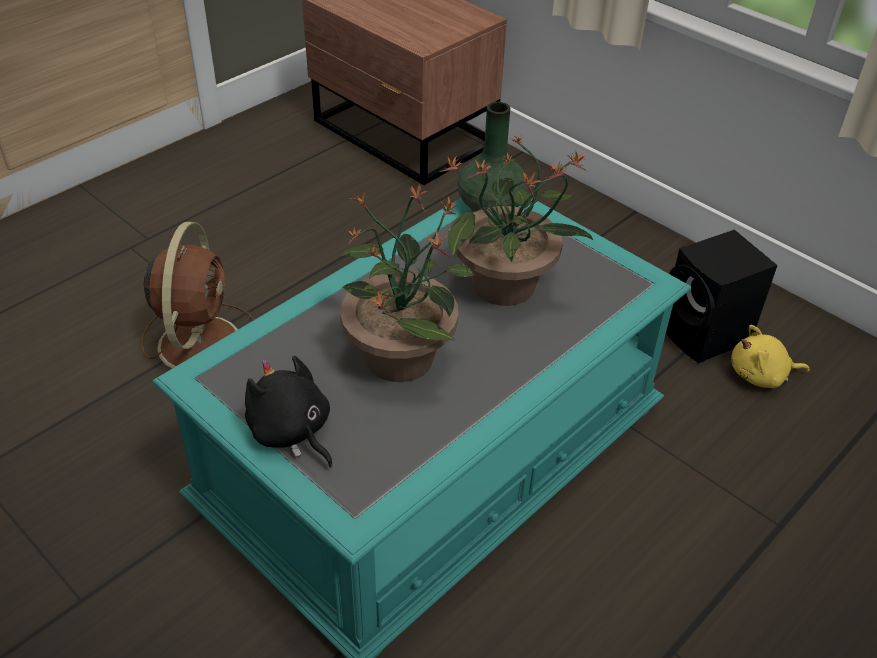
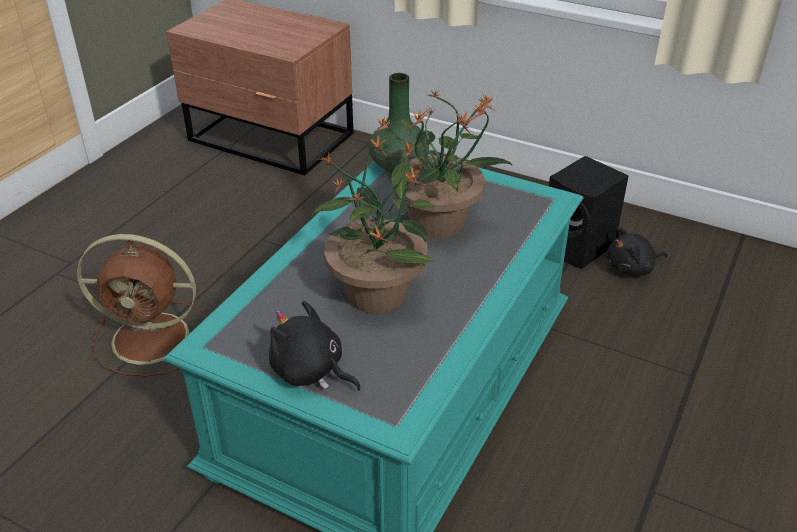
camera: 15 degrees left, 5 degrees down
(200, 341) = (154, 338): brown fan -> brown fan turned 105 degrees clockwise
(761, 375) = (632, 268): yellow plush toy -> black plush toy

